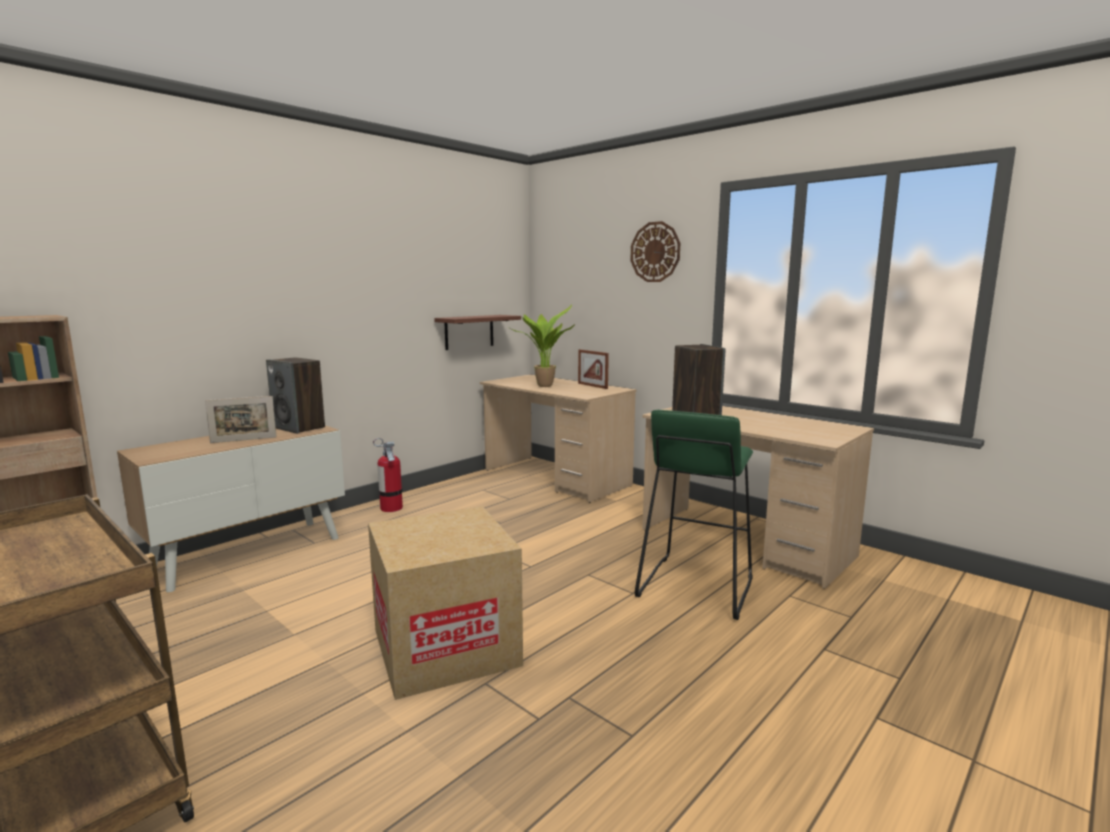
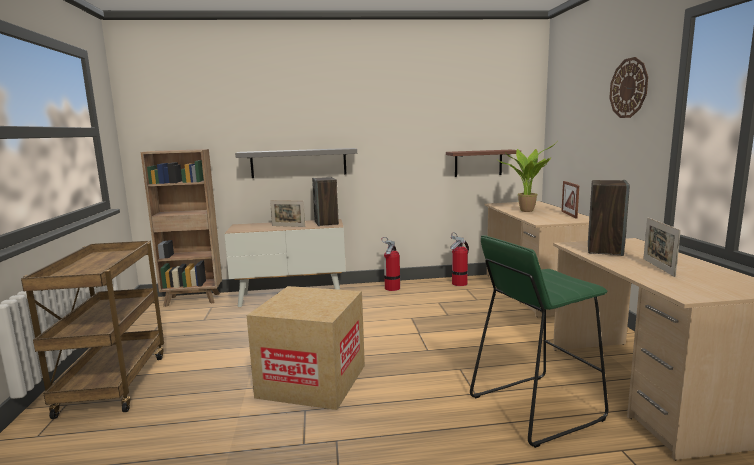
camera: 40 degrees right, 0 degrees up
(233, 337) = (298, 163): none -> grey shelf
(467, 485) = (459, 283): none -> fire extinguisher
(762, 423) = (658, 267): none -> picture frame

